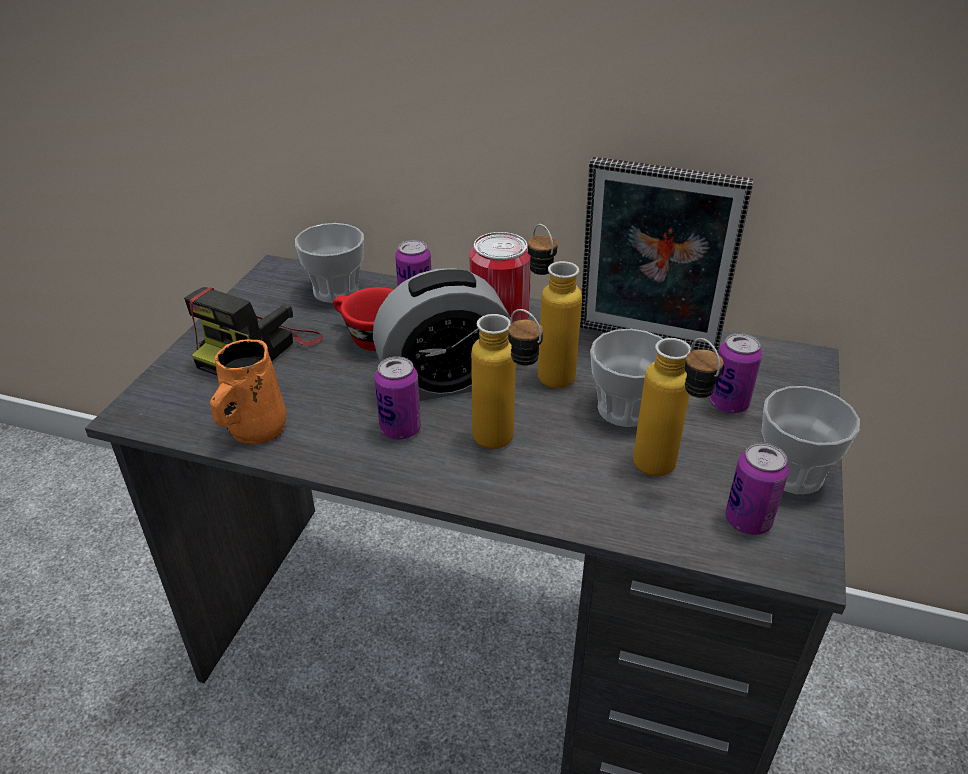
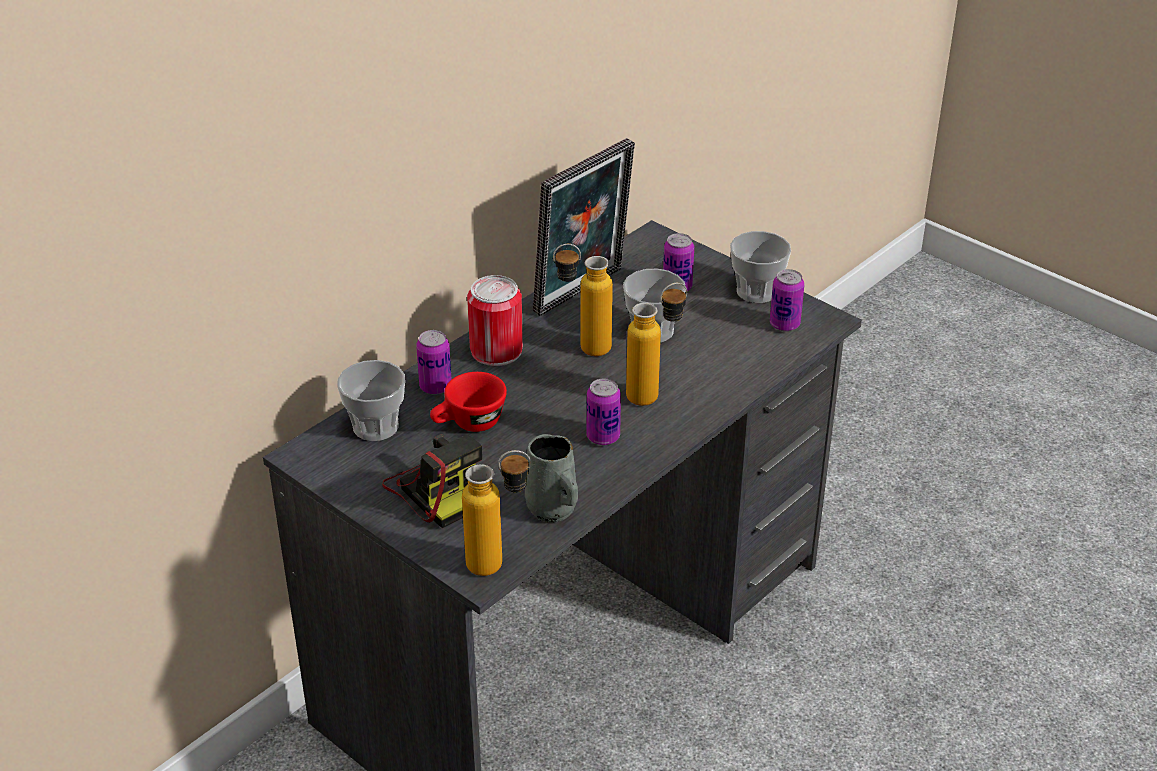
camera: 65 degrees left, 0 degrees up
(255, 430) = (553, 510): orange mug -> grey mug
(445, 381) = (560, 400): alarm clock -> none
(665, 475) = (727, 339): bottle -> bottle (499, 564)

